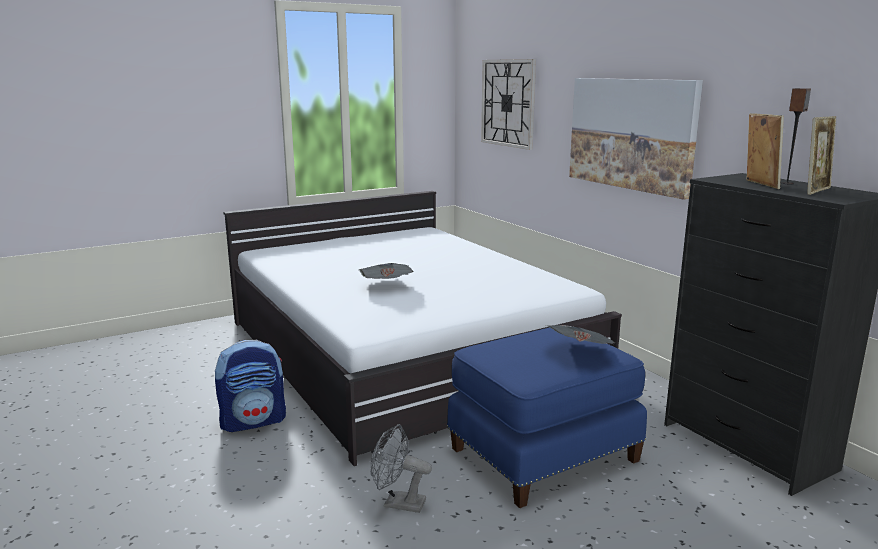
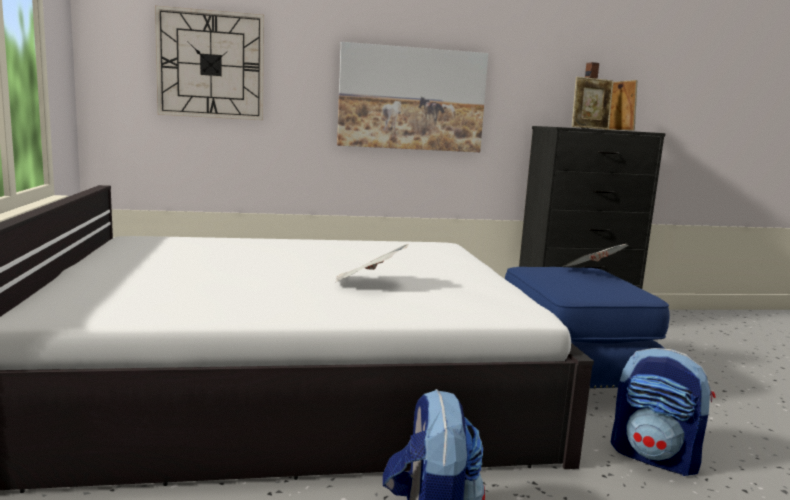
camera: 70 degrees left, 5 degrees down
(398, 503) = (655, 457): grey fan -> backpack
(759, 184) = (589, 128): picture frame -> picture frame turned 150 degrees clockwise

